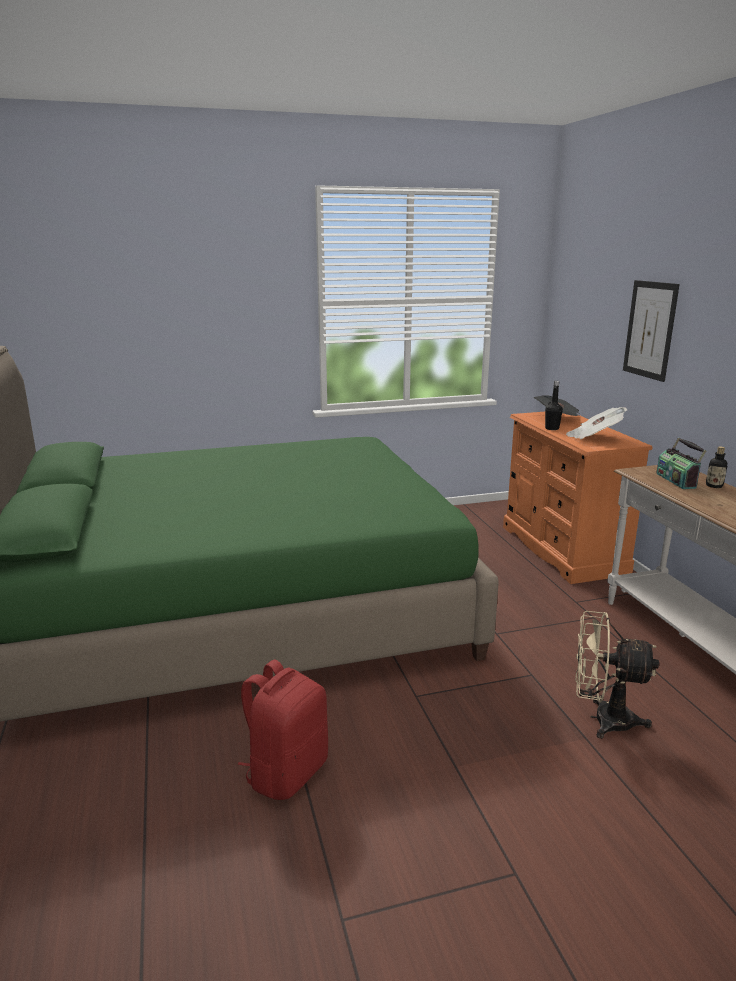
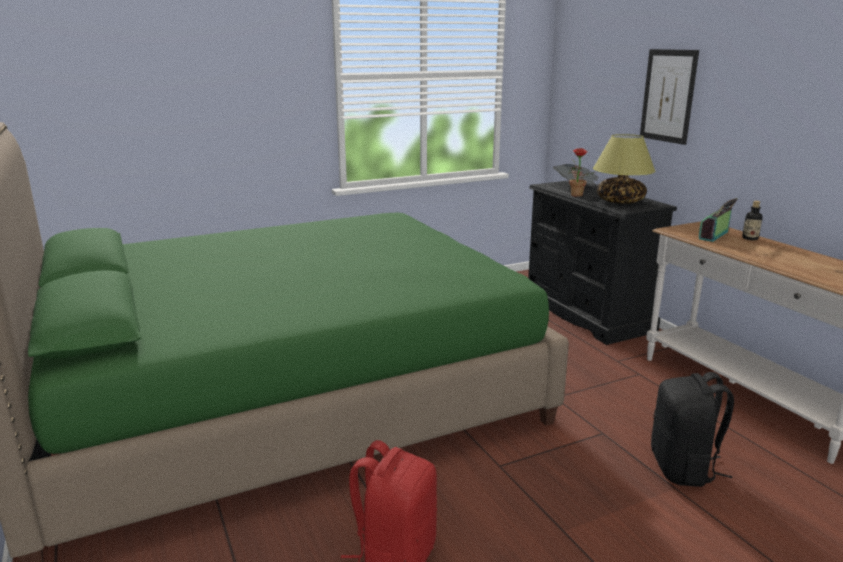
camera: 10 degrees left, 0 degrees up
(552, 428) = (576, 195): black bottle -> potted plant
(562, 549) = (586, 313): orange dresser -> black dresser
(594, 437) = (620, 201): newspaper -> table lamp
(602, 719) = (683, 468): beige fan -> black backpack
(677, 480) = (715, 235): radio -> radio turned 60 degrees clockwise

